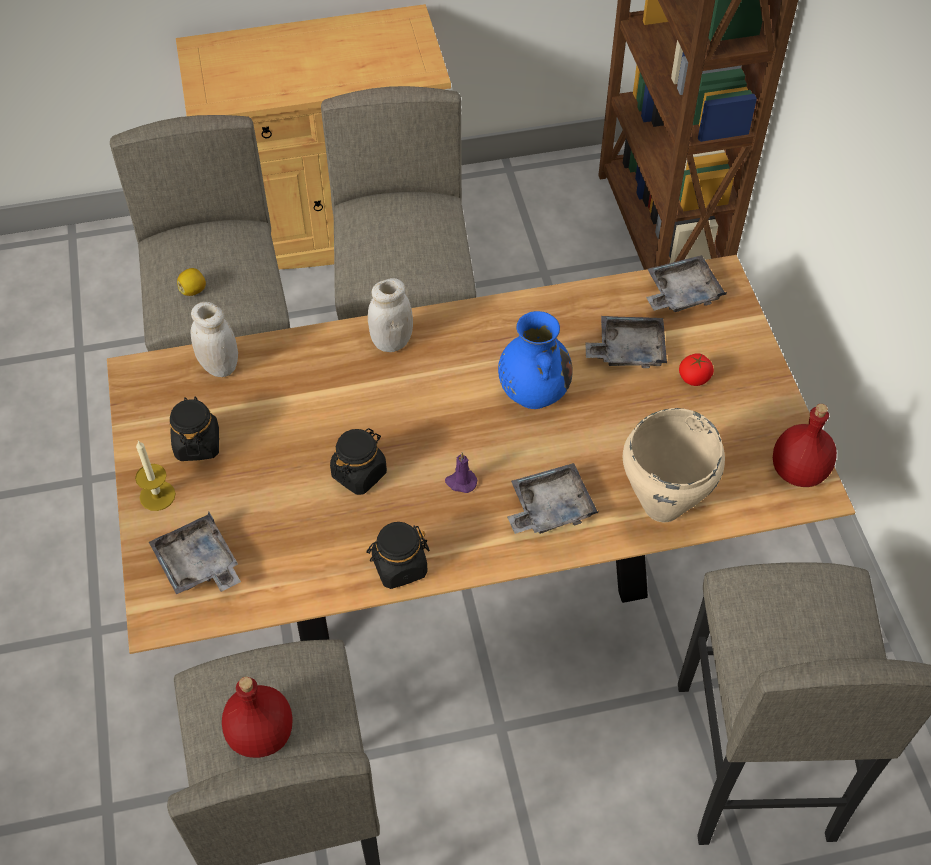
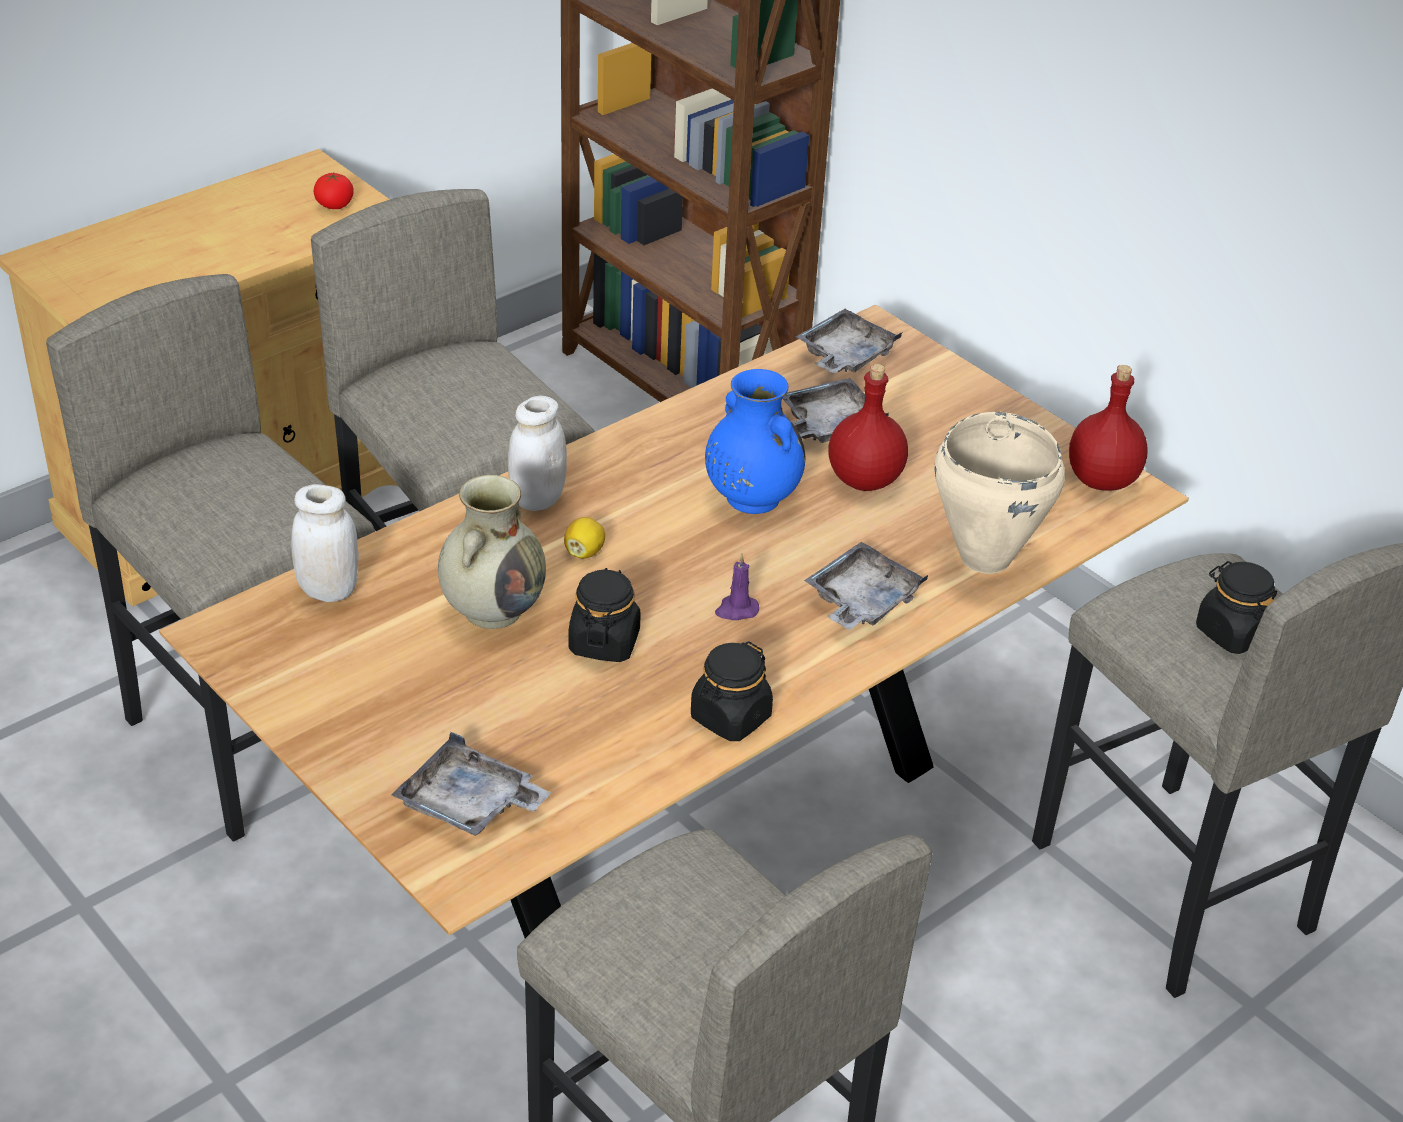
camera: 30 degrees left, 15 degrees down
(157, 495) = (353, 752): candle -> none
(193, 290) = (226, 523): lemon -> lemon (584, 552)
(197, 444) = (364, 680): black jar -> black jar (1232, 632)
(262, 734) = (697, 950): red bottle -> red bottle (866, 479)
(308, 419) = (493, 609): none -> beige vase
(694, 378) = (922, 429): tomato -> tomato (334, 205)

